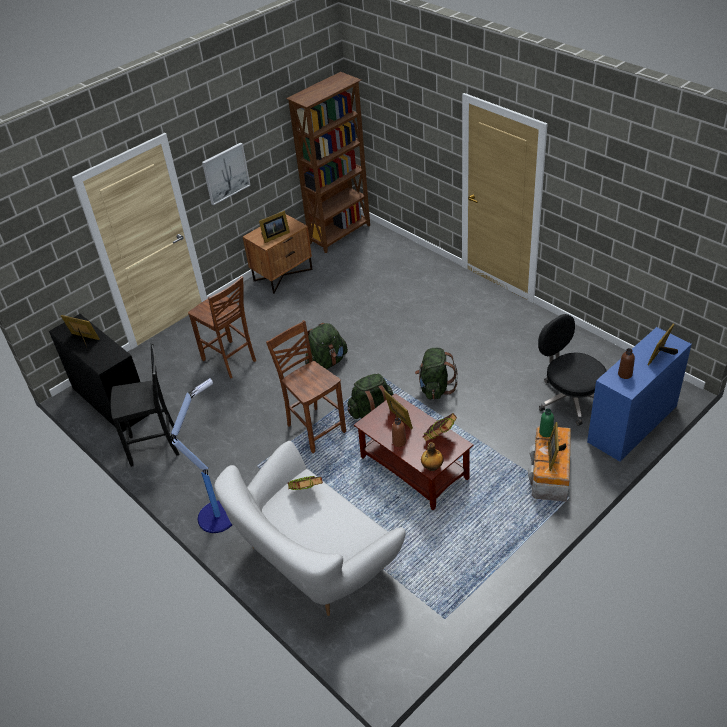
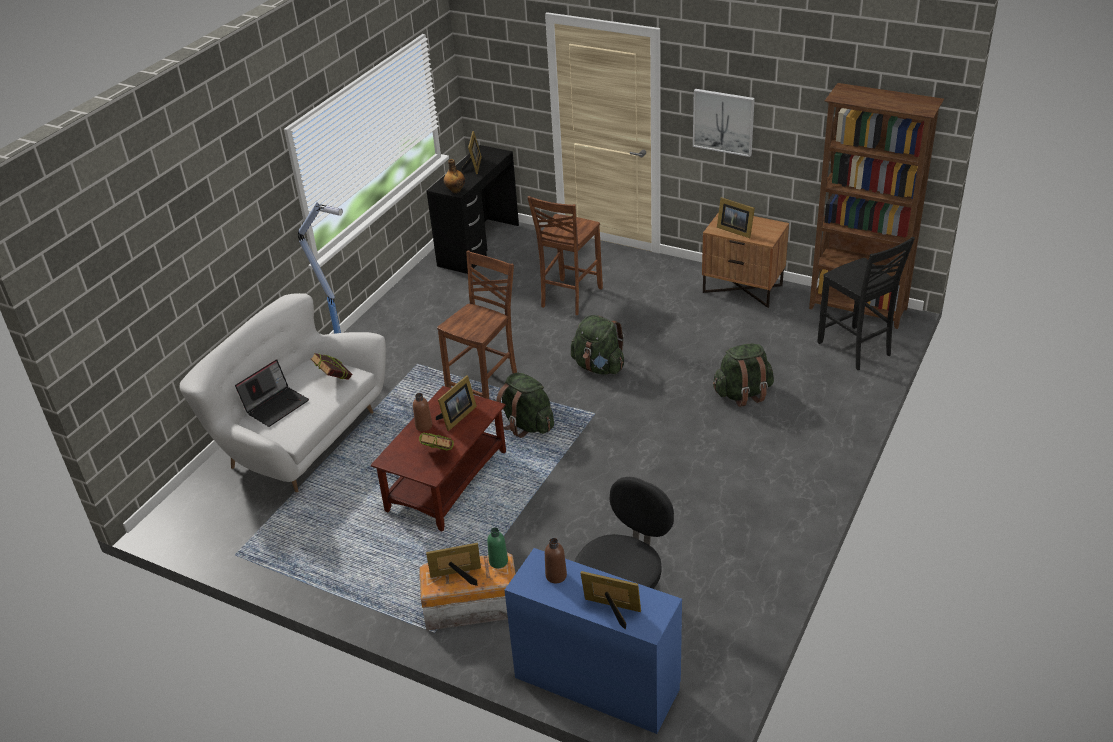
camera: 70 degrees right, 5 degrees down
(155, 447) = (424, 292): black chair -> black chair (855, 349)
(320, 537) = (276, 405): none -> laptop
(432, 467) = (389, 460): bottle -> bottle (455, 190)
(435, 388) = (590, 467): green backpack -> green backpack (743, 394)

